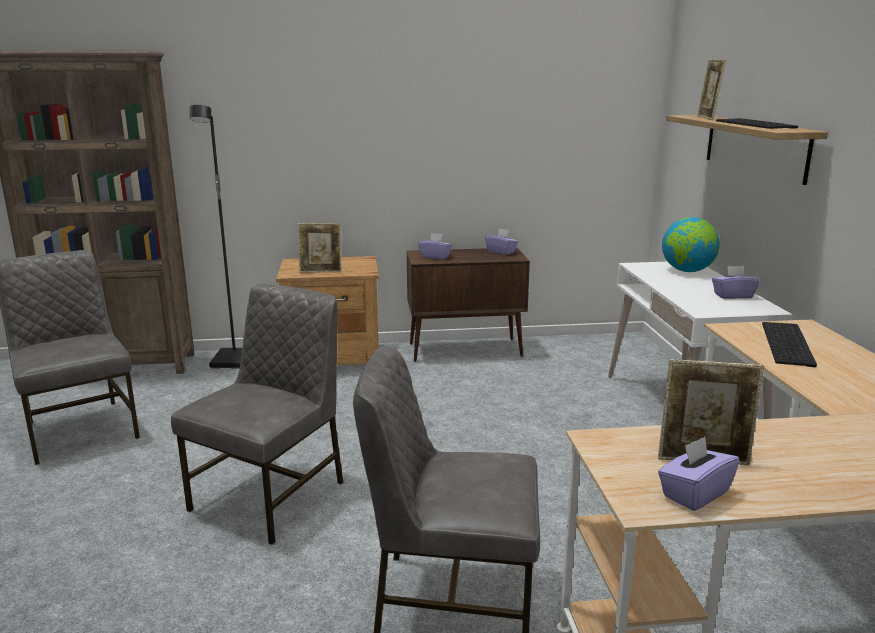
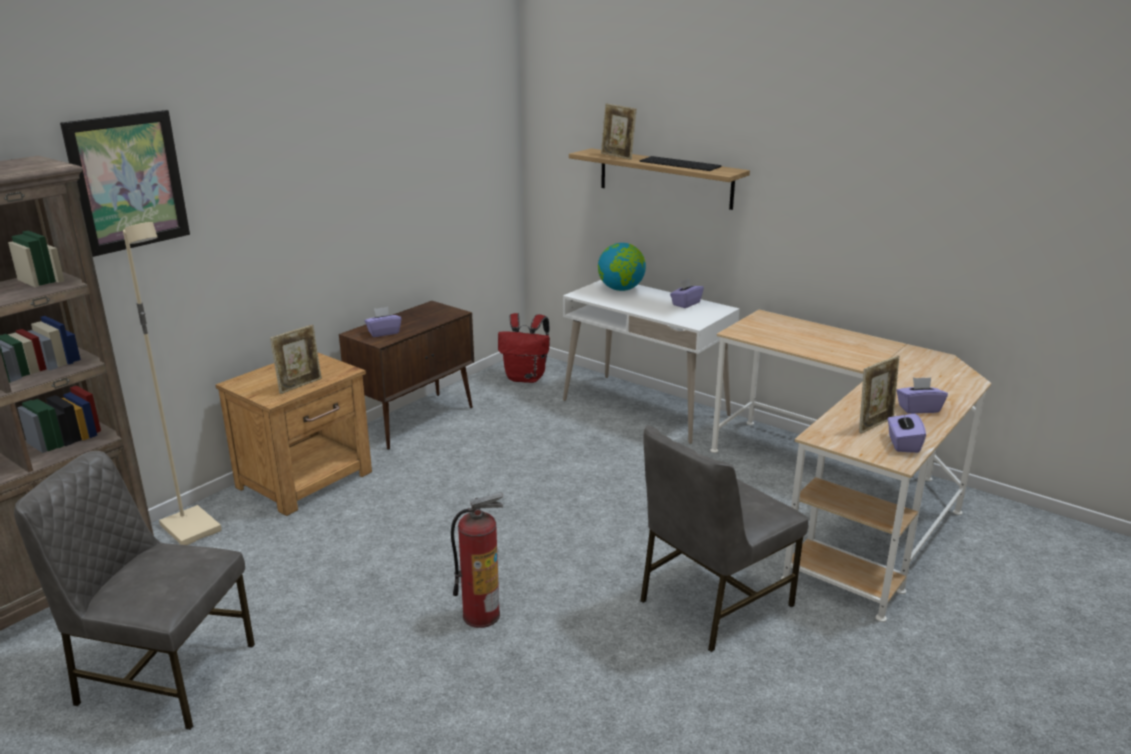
camera: 45 degrees left, 5 degrees up
(232, 84) = (128, 182): none -> picture
(232, 361) = (192, 528): black floor lamp -> beige floor lamp
(272, 495) = (481, 615): grey chair -> fire extinguisher
(501, 252) = (430, 309): purple tissue box -> purple tissue box (918, 409)
(605, 351) = (526, 378): none -> red backpack
(789, 344) = (781, 333): keyboard -> none

